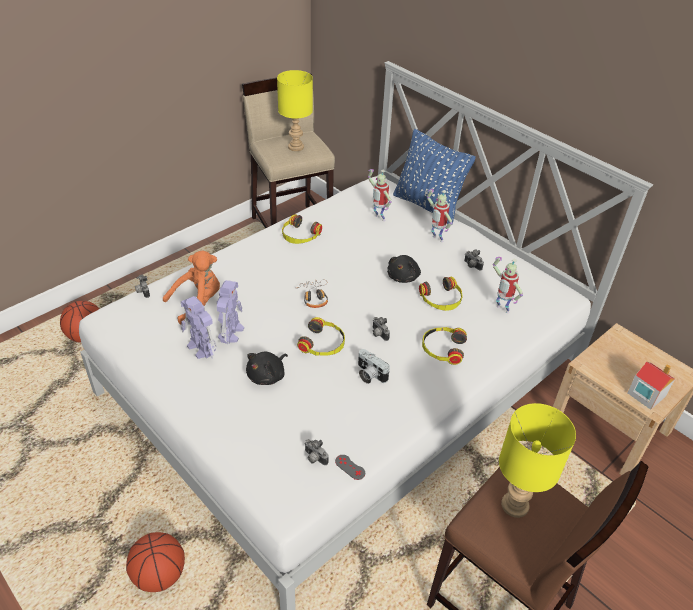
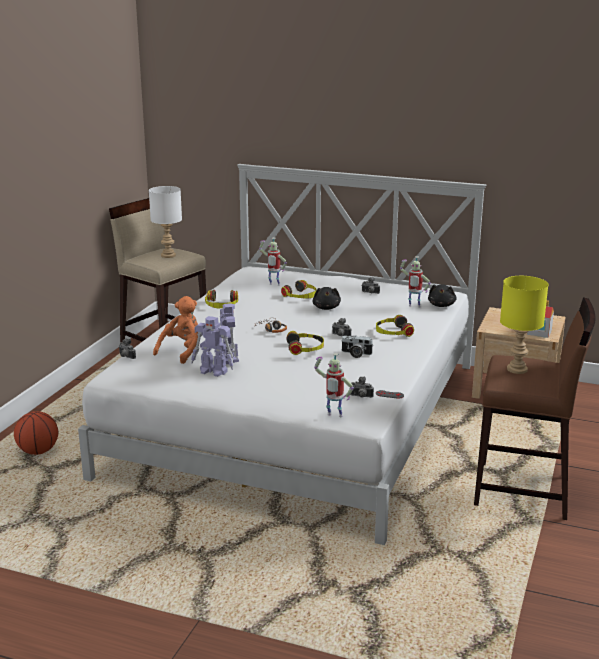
camera: 25 degrees left, 20 degrees down
(159, 575) = (257, 556): basketball -> none
(267, 376) = (281, 372): black plush toy -> black plush toy (441, 305)
(295, 147) = (167, 255): yellow table lamp -> white table lamp
(427, 206) = (304, 272): blue pillow -> none
(436, 239) = (330, 286): toy robot -> toy robot (333, 416)
(441, 299) = (366, 311): headphones -> headphones (301, 296)

